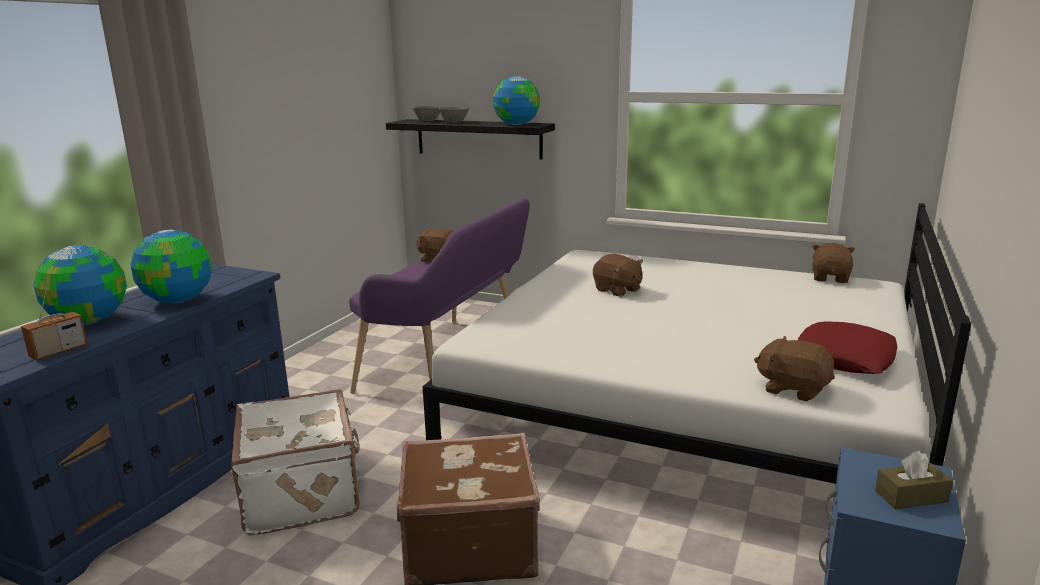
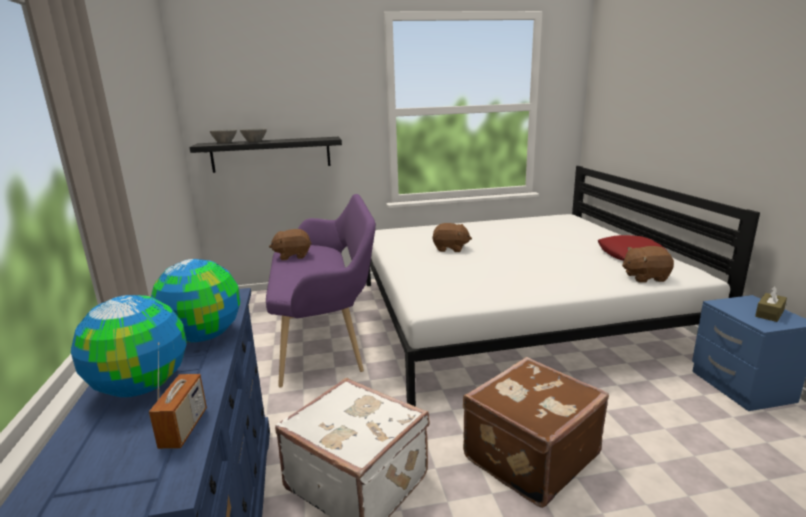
camera: 35 degrees left, 0 degrees up
(516, 124) = (314, 139): globe -> none
(830, 278) = (542, 218): brown plush toy -> none

